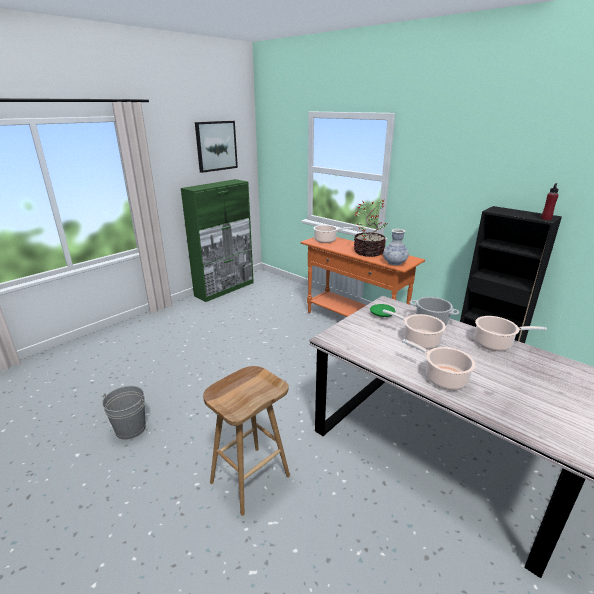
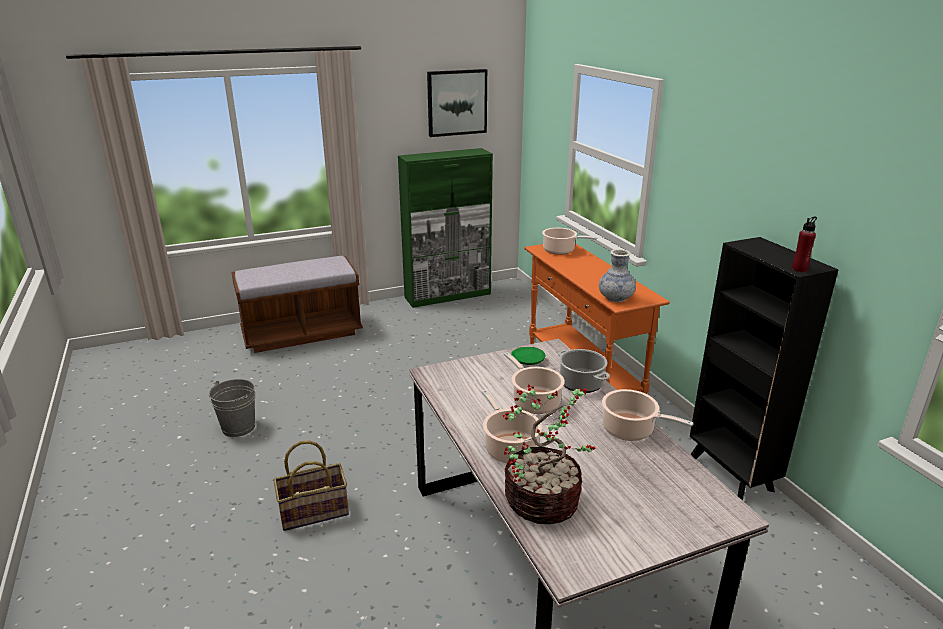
camera: 25 degrees right, 0 degrees up
(131, 338) = (302, 333): none -> brown bench
(250, 478) = (314, 511): brown stool -> basket
(369, 252) = (600, 276): potted plant -> potted plant (544, 501)

